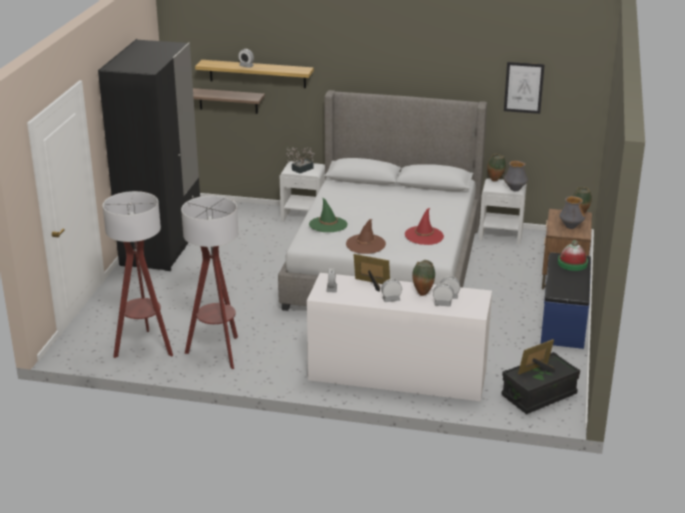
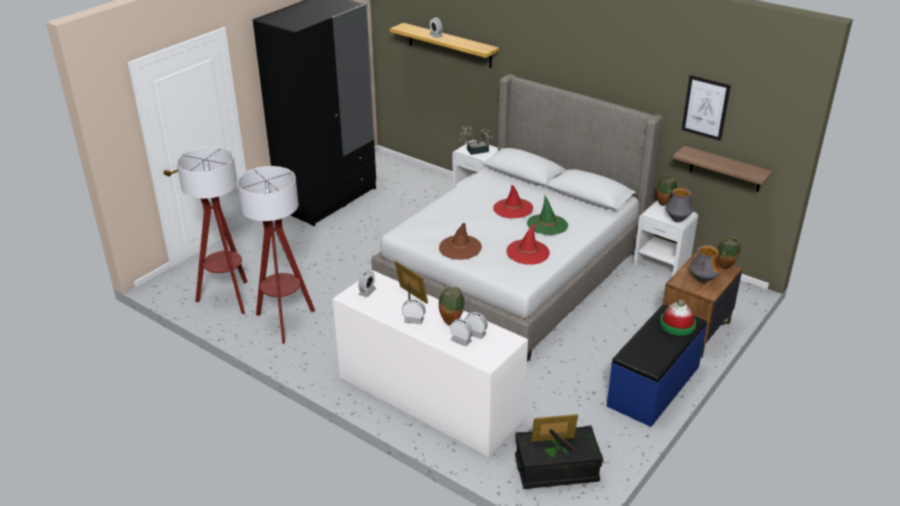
camera: 25 degrees right, 5 degrees up
(228, 101) = (424, 68): shelf -> shelf (725, 169)
(328, 225) = (441, 217): green hat -> green hat (547, 225)
(381, 206) = (513, 208): none -> red hat

